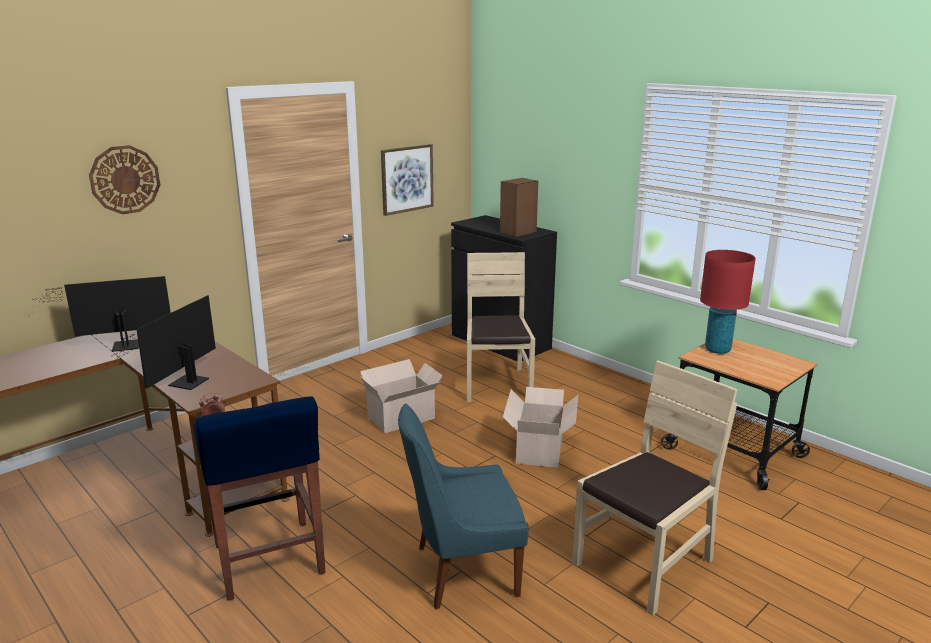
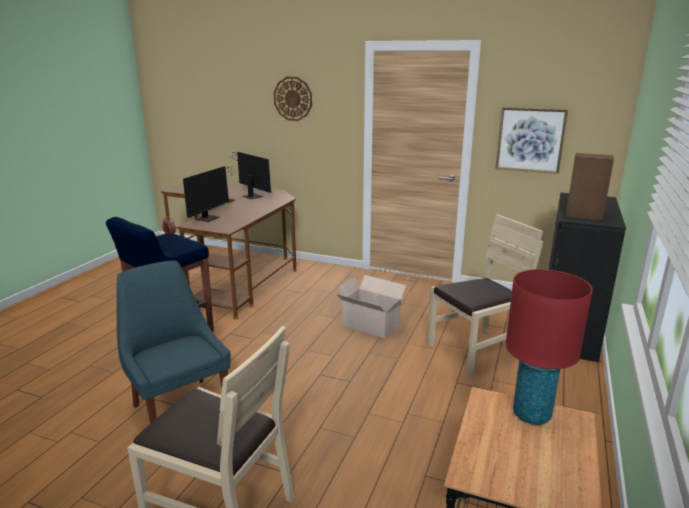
camera: 65 degrees right, 0 degrees up
(184, 384) = (210, 217): monitor -> monitor turned 120 degrees clockwise
(540, 448) = (382, 402): cardboard box -> none

